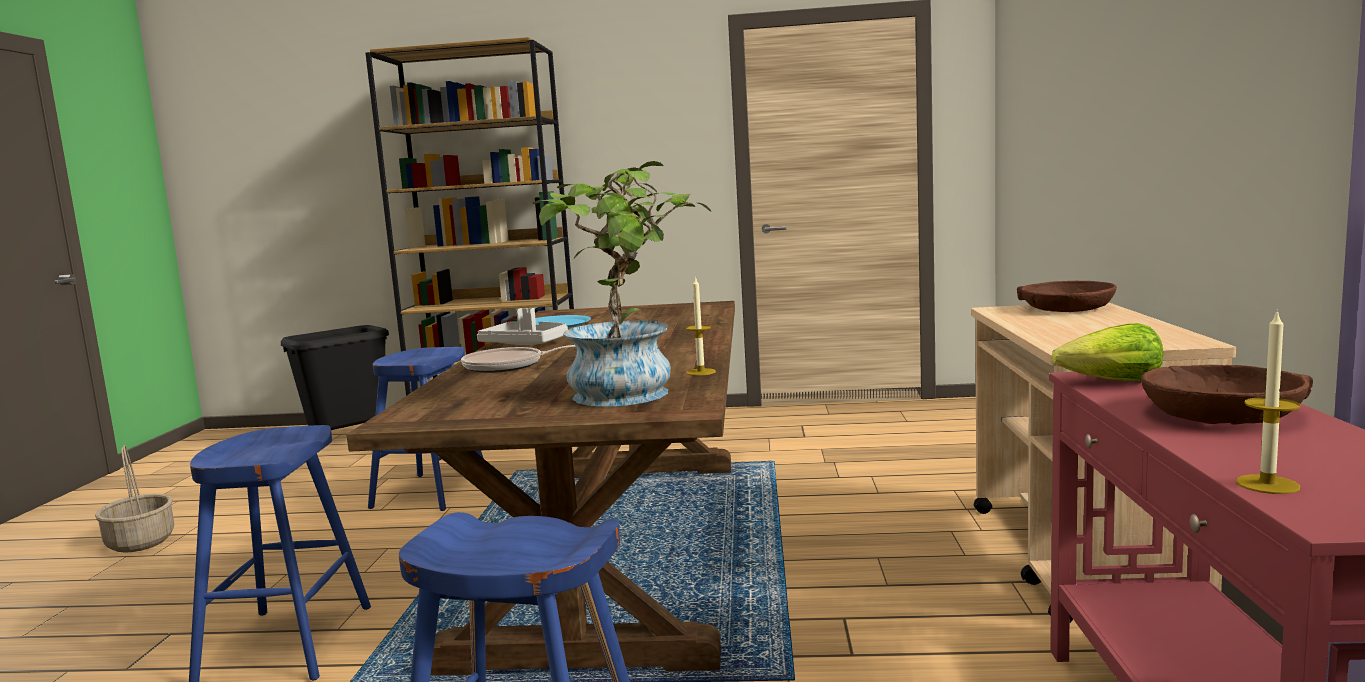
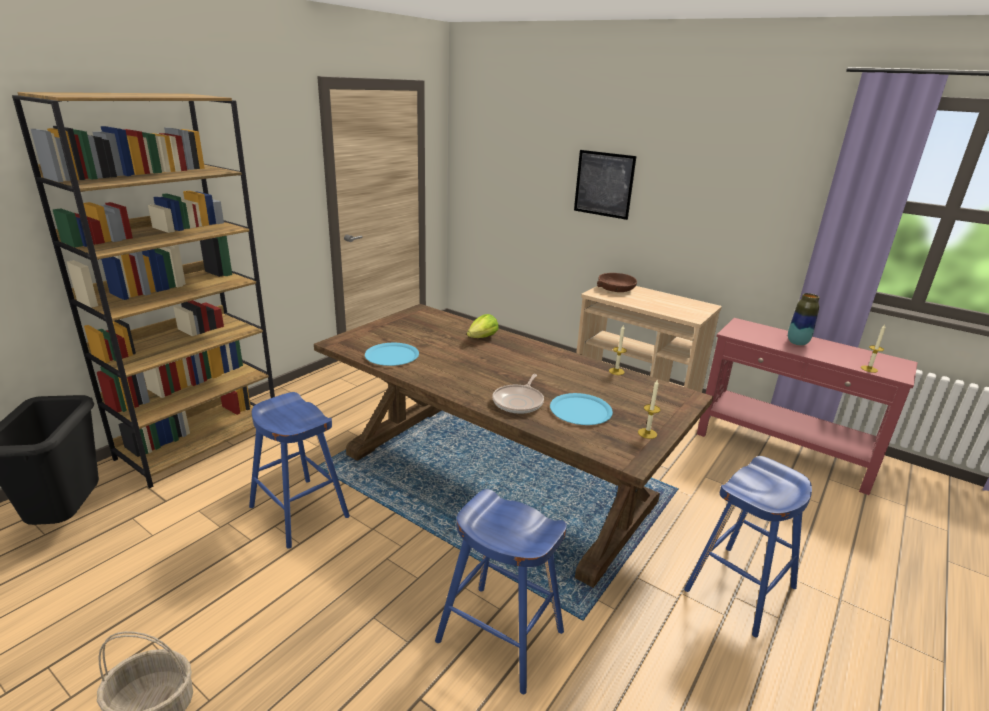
camera: 60 degrees left, 15 degrees up
(497, 414) = (647, 433): none -> candle
(524, 384) = (580, 410): none -> blue plate
(526, 344) = (452, 380): grey tray -> none
(631, 396) = (648, 398): potted plant -> none
(1107, 100) = (604, 184): none -> picture
(1112, 382) = (743, 334): lettuce -> lettuce (482, 338)
(1221, 414) = (797, 343): brown bowl -> vase

